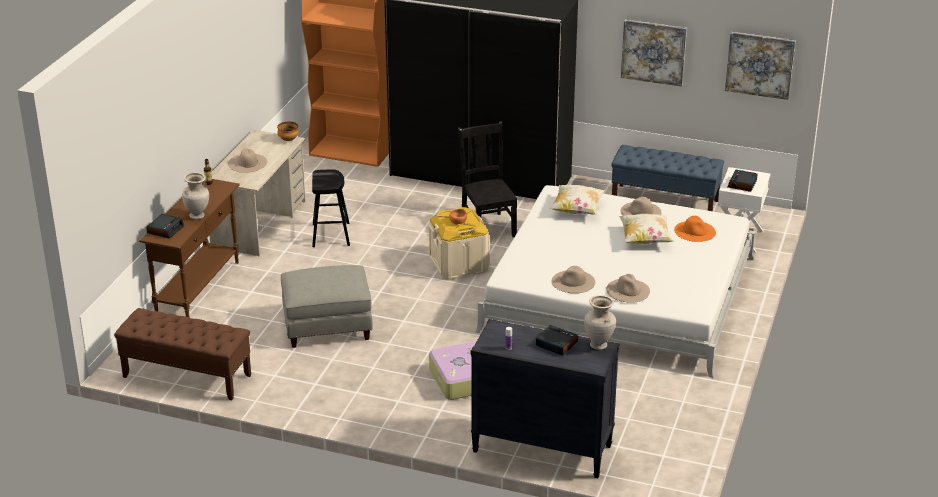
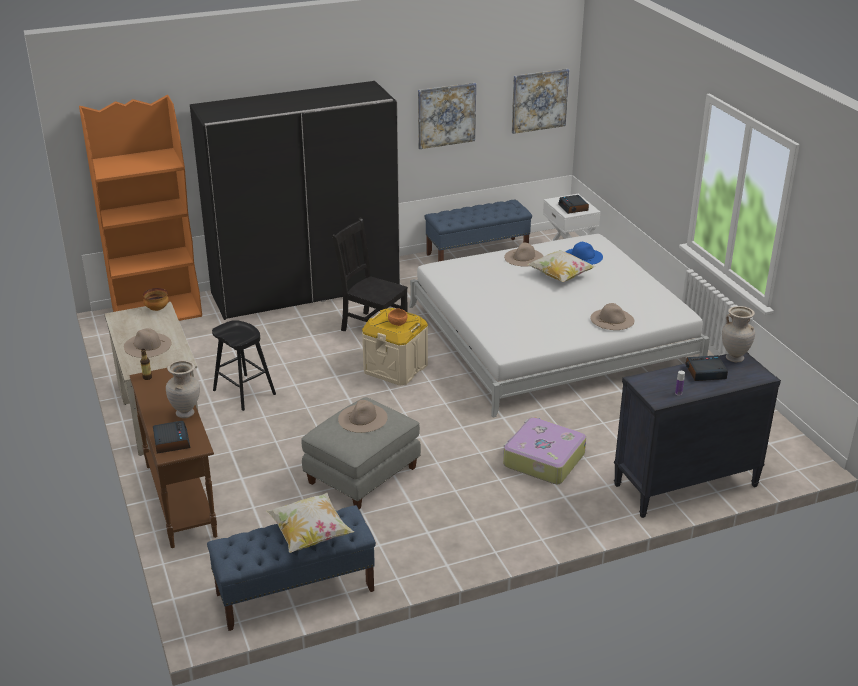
camera: 40 degrees left, 0 degrees up
(186, 376) = (294, 592): brown bench -> blue bench
(573, 281) = (561, 331): beige hat -> beige hat (363, 418)
(577, 210) = (475, 275): pillow -> pillow (310, 535)
(695, 231) = (583, 256): orange hat -> blue hat

